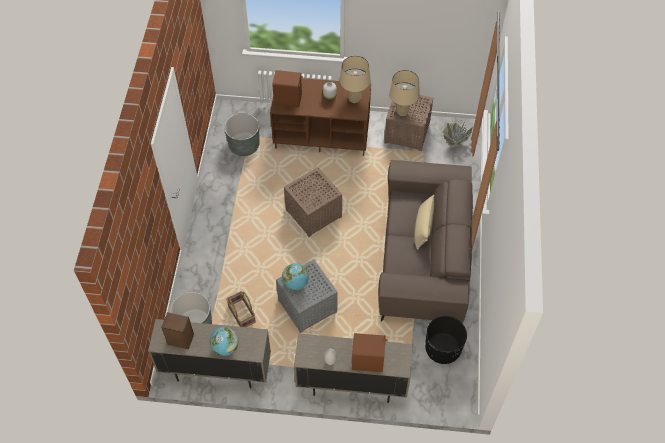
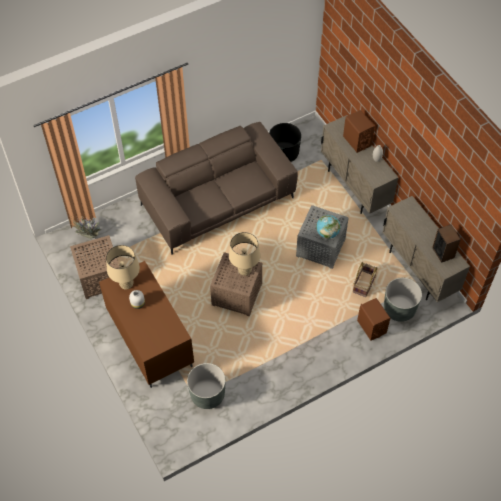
camera: 125 degrees left, 0 degrees up
(225, 347) = (423, 222): globe -> none
(288, 99) = (165, 333): brown speaker -> brown speaker (371, 327)
(402, 111) = (103, 259): beige table lamp -> beige table lamp (244, 270)
(423, 227) = (210, 188): beige pillow -> none

